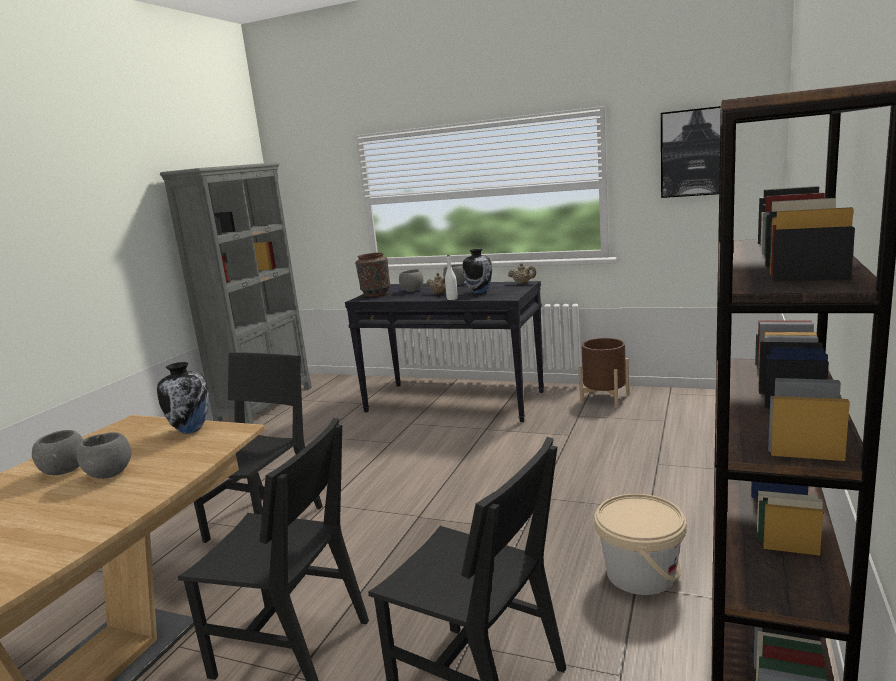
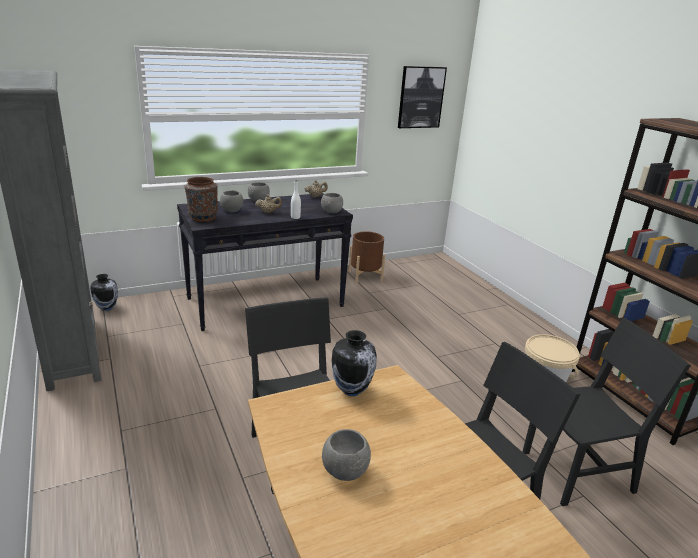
camera: 50 degrees left, 10 degrees up
(109, 474) = (393, 452): grey bowl -> grey bowl (331, 212)
(479, 292) = (301, 208): vase -> vase (107, 308)

